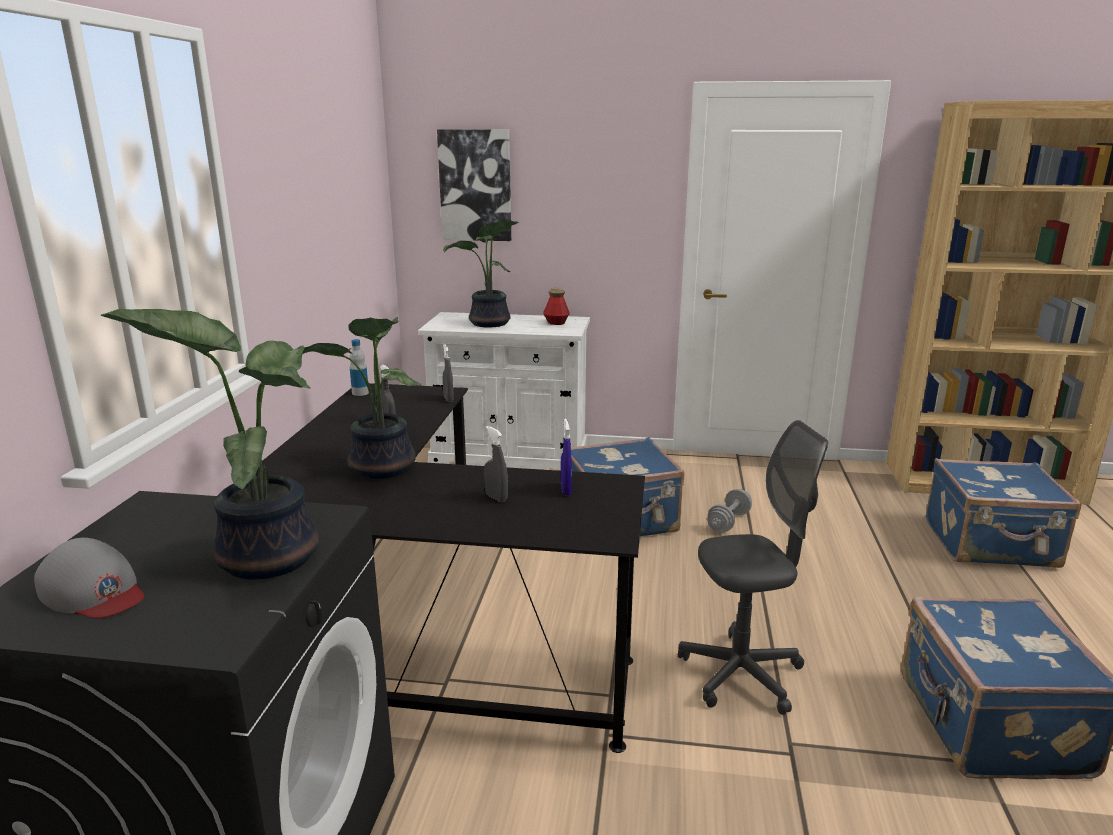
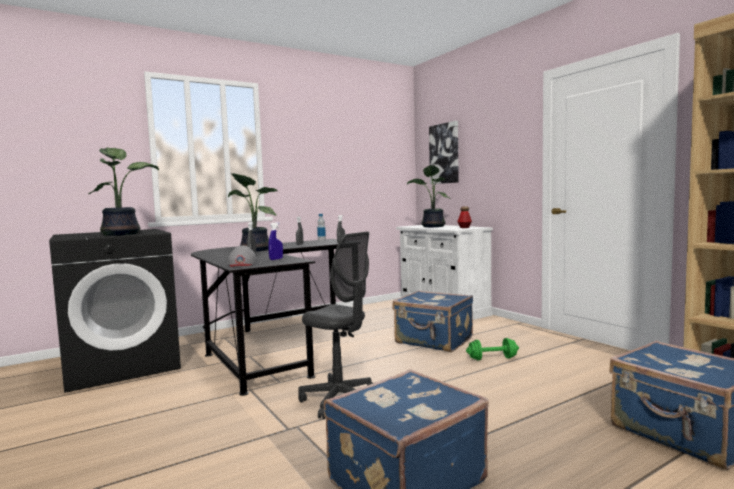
camera: 50 degrees right, 15 degrees down
(93, 591) = (87, 234): grey cap -> grey cap (242, 264)
(728, 522) = (492, 358): grey dumbbell -> green dumbbell

